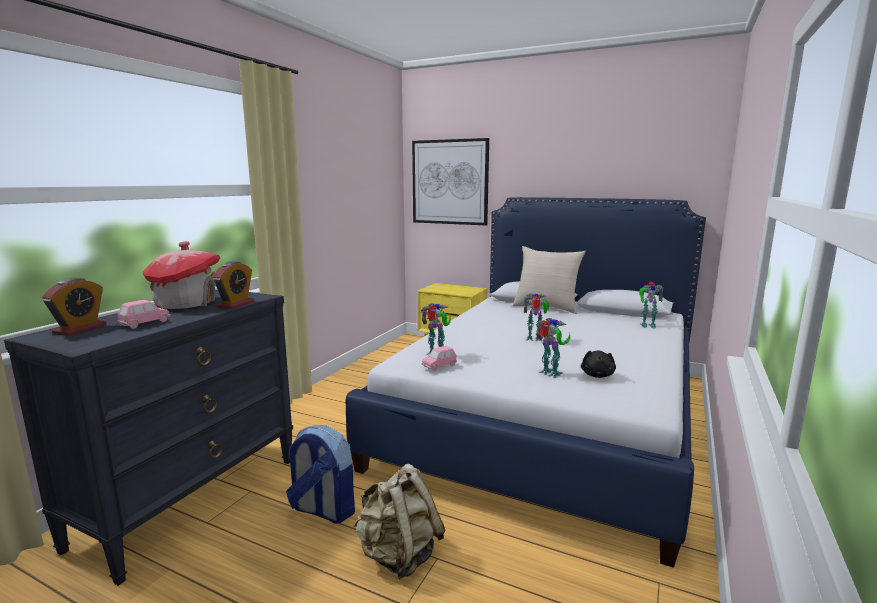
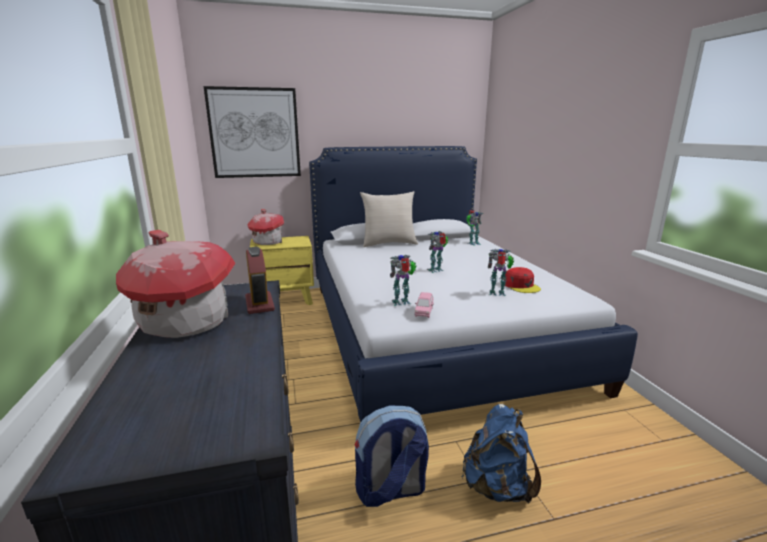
camera: 40 degrees left, 5 degrees up
(80, 329) = (137, 414): alarm clock -> none
(145, 323) = (221, 365): pink toy car -> none
(399, 555) = (497, 487): beige backpack -> blue backpack
(443, 287) = (268, 242): none -> toy house
(597, 375) = (521, 286): black plush toy -> red cap

